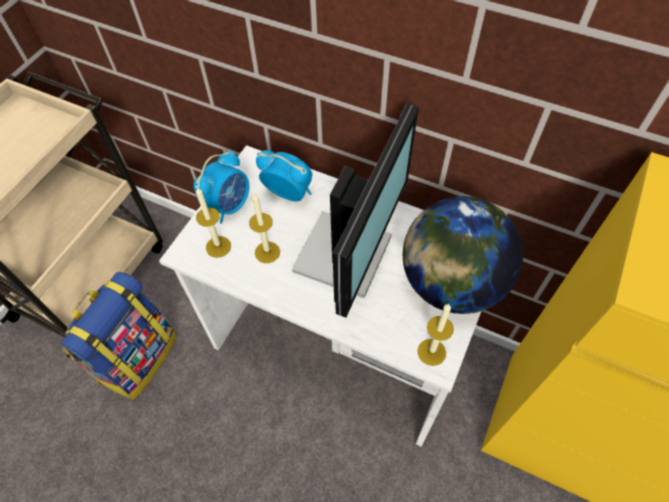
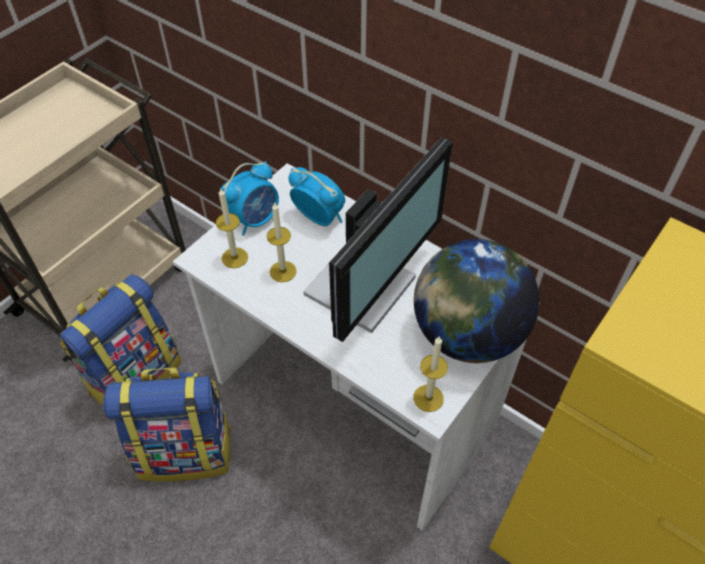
camera: 10 degrees right, 5 degrees down
(199, 417) = (186, 451): none -> backpack

